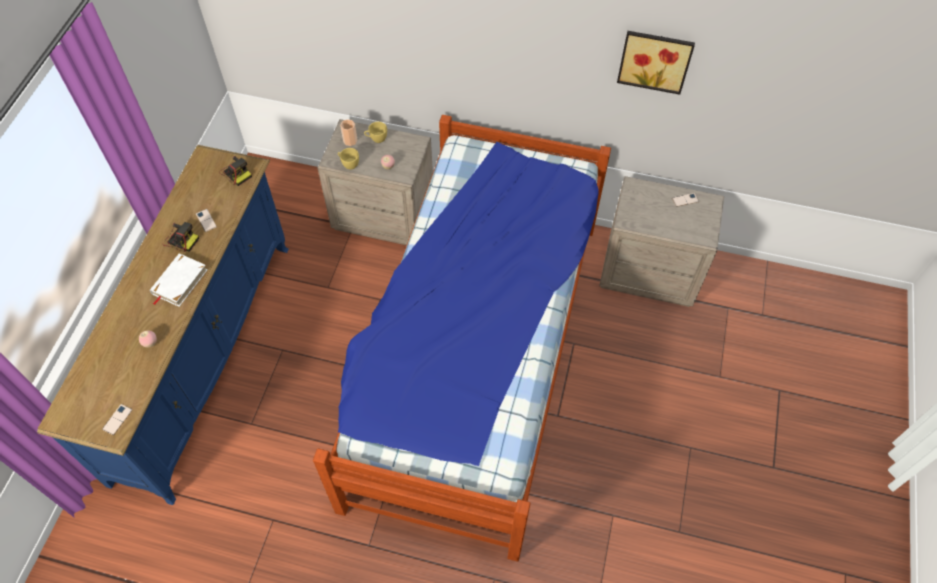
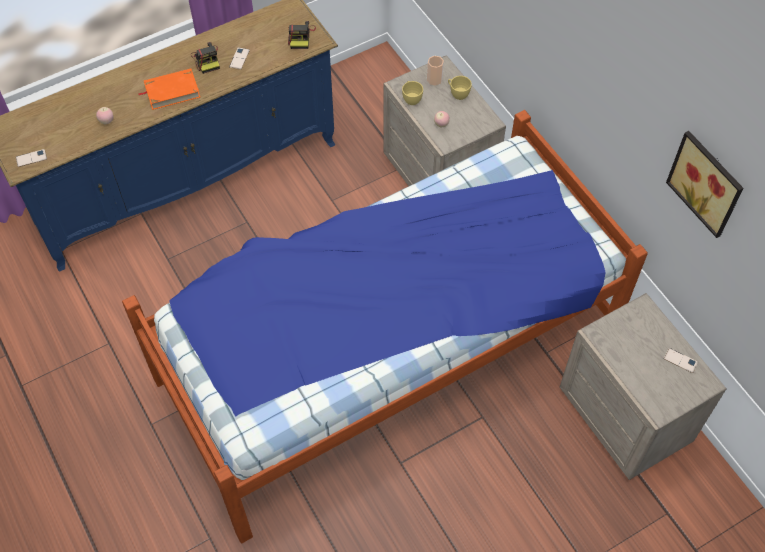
camera: 45 degrees right, 0 degrees up
(179, 282) = (172, 91): white book -> orange book

